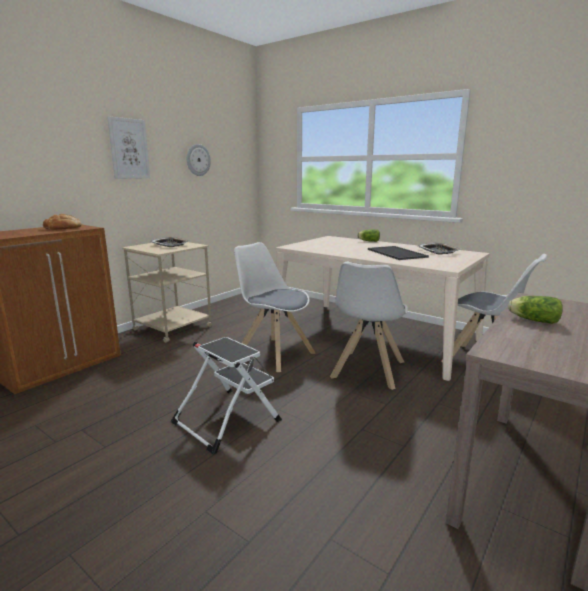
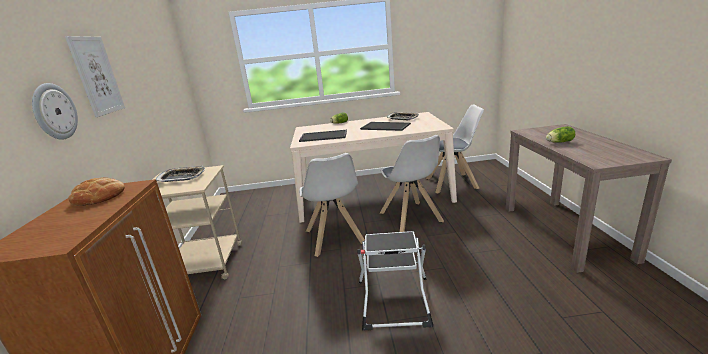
camera: 40 degrees left, 5 degrees up
(198, 160) = (151, 77): wall clock -> wall clock (54, 111)
(273, 353) = (335, 238): chair -> chair turned 105 degrees counterclockwise
(324, 246) = (324, 136): none -> tray

